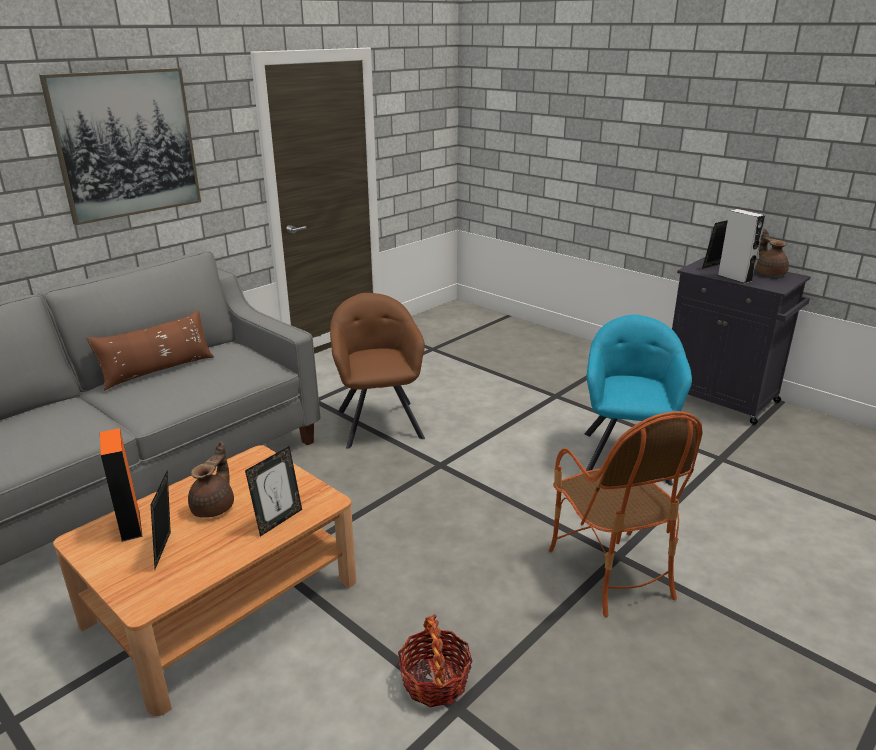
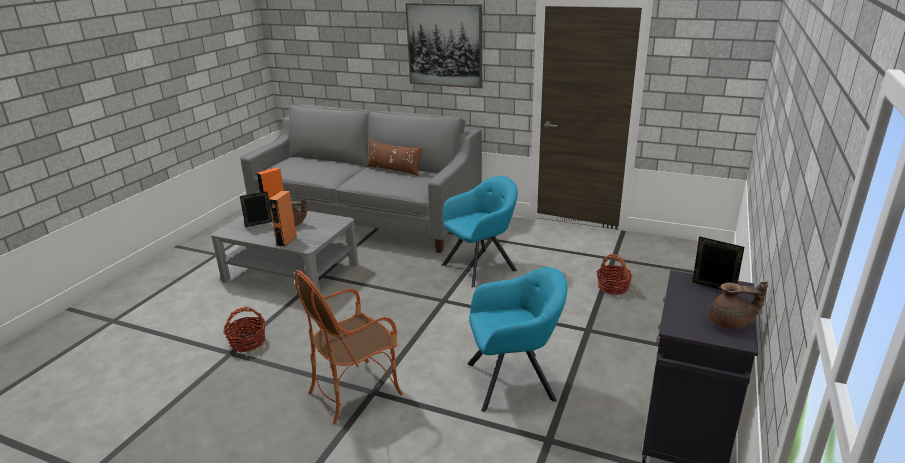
camera: 70 degrees right, 0 degrees up
(222, 601) = (291, 271): brown coffee table -> grey coffee table
(278, 521) = (286, 240): picture frame -> orange speaker
(379, 422) = (481, 266): brown armchair -> turquoise armchair
(487, 364) = (613, 287): none -> basket
(734, 278) = (681, 301): grey speaker -> none
(769, 273) = (730, 323): brown teapot -> brown teapot turned 45 degrees clockwise

